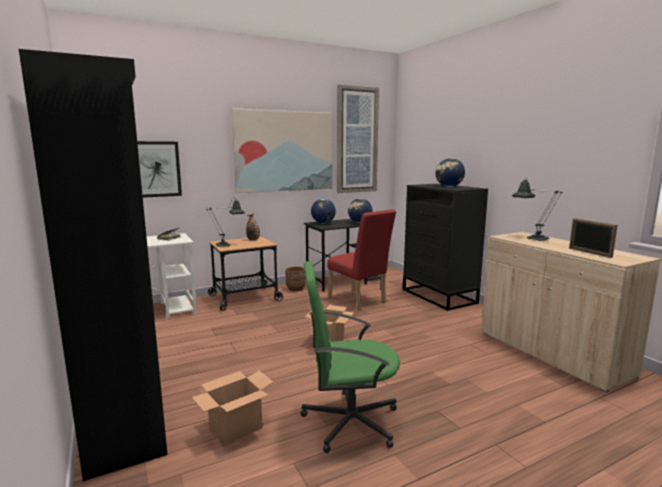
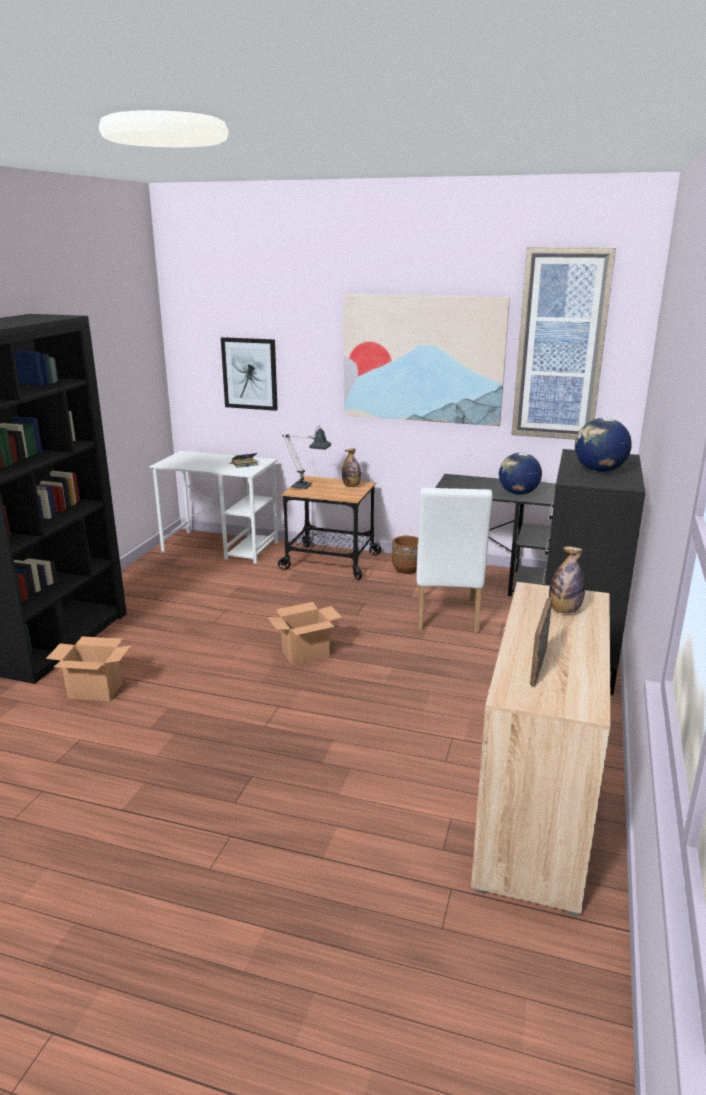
camera: 45 degrees right, 10 degrees up
(323, 223) = (466, 481): globe -> none
(349, 421) = (169, 736): green office chair -> none
(359, 301) = (446, 617): red chair -> white chair
(533, 238) = (564, 610): table lamp -> bottle

